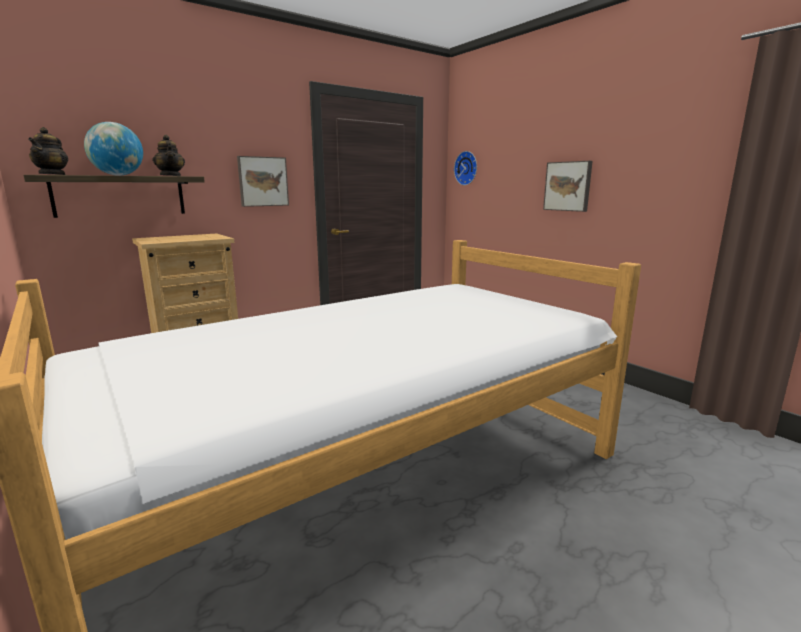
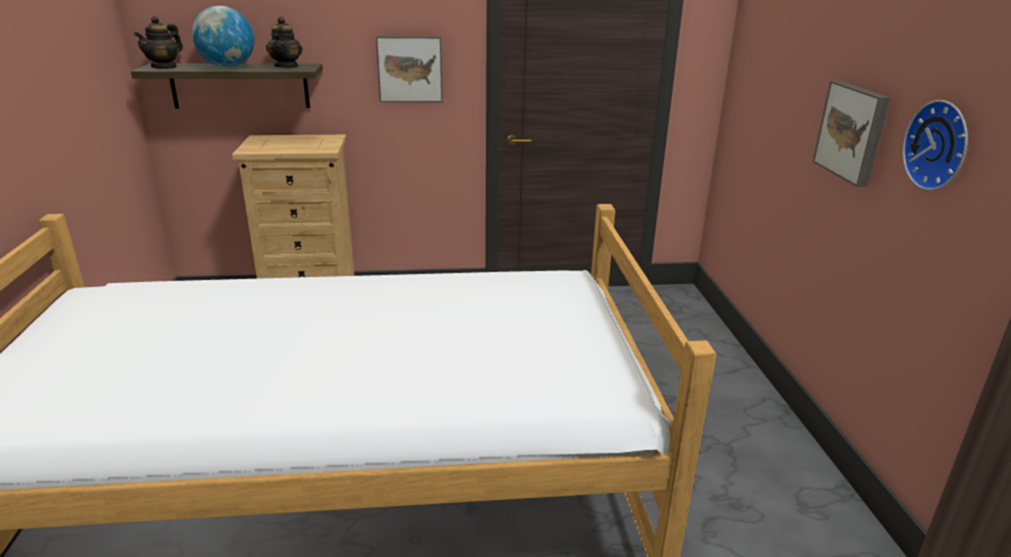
camera: 30 degrees right, 10 degrees up
(467, 168) = (749, 54): wall clock -> wall clock (940, 145)

